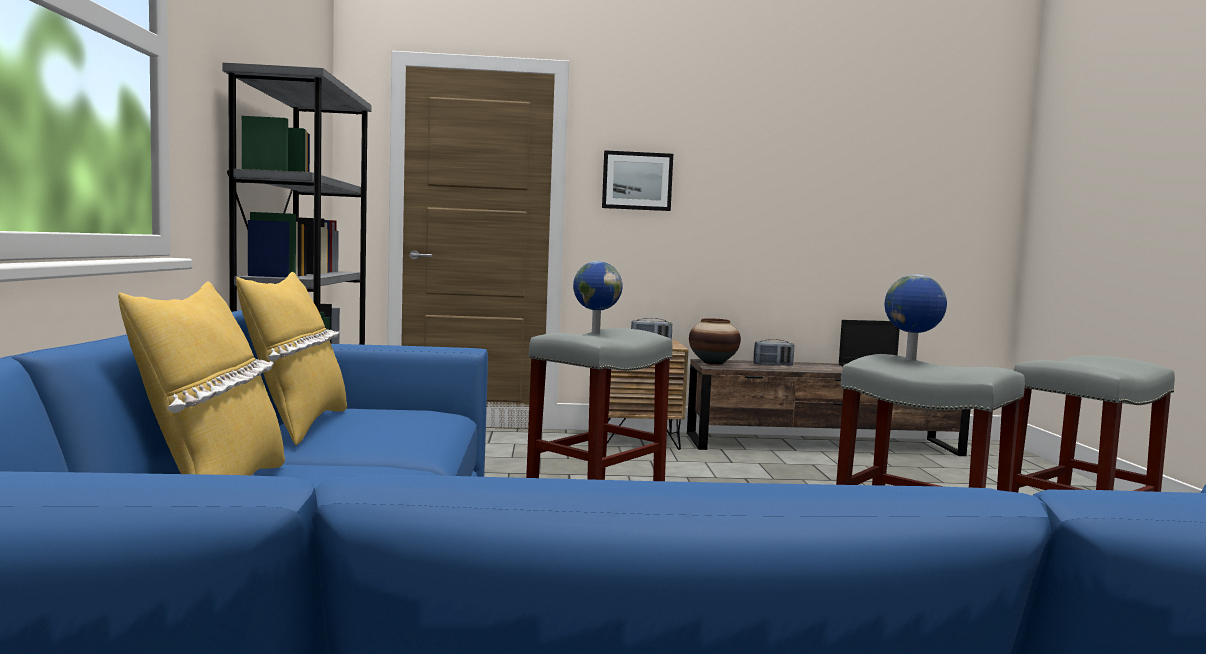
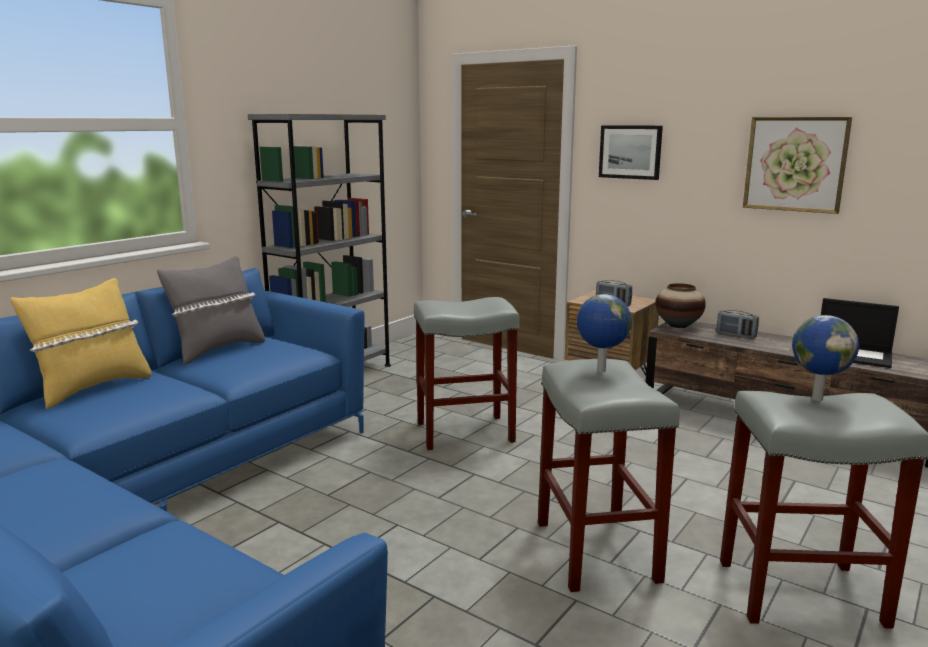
camera: 40 degrees right, 10 degrees up
(296, 425) = (217, 350): yellow pillow -> grey pillow
(595, 333) = (465, 302): globe -> globe (816, 398)
(803, 196) = (795, 164): none -> picture

